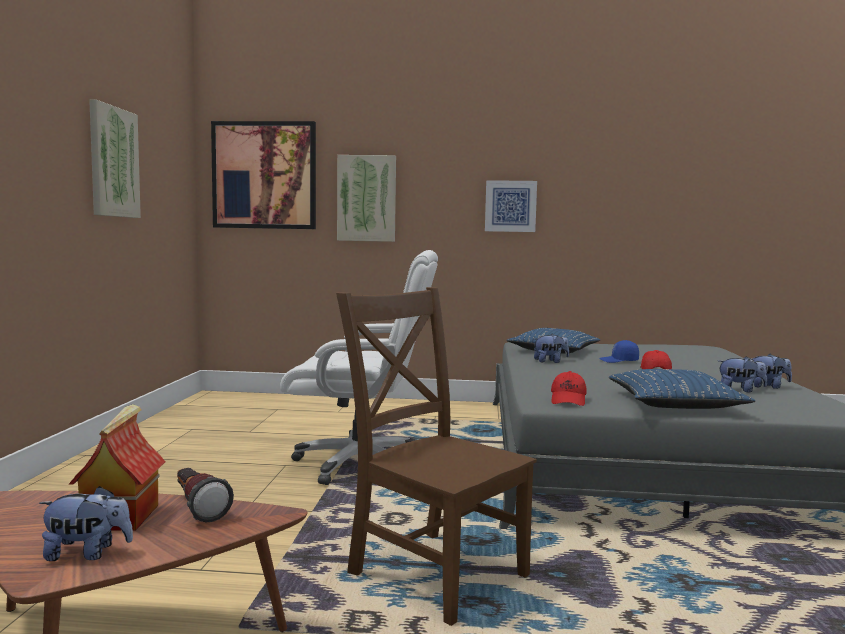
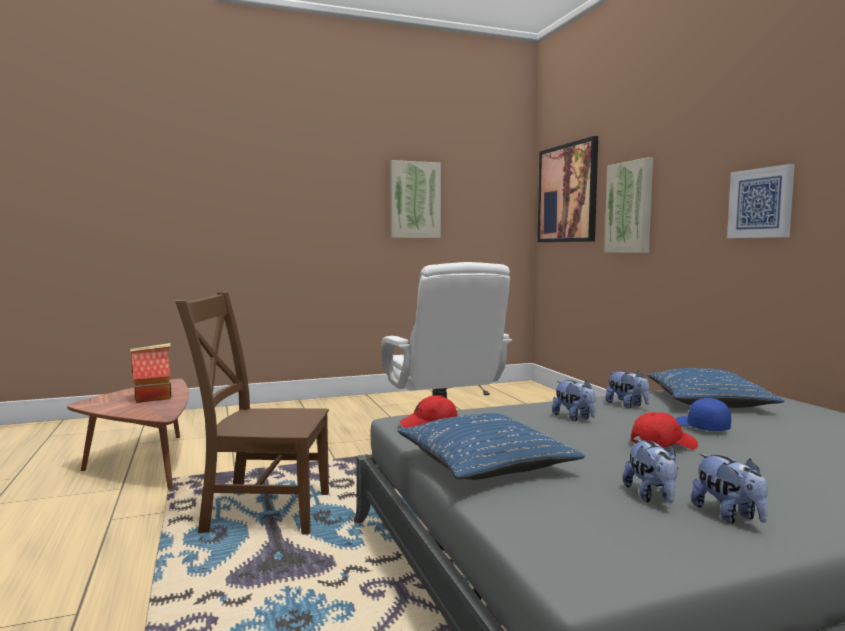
camera: 65 degrees right, 0 degrees up
(87, 553) = (108, 402): plush toy -> plush toy (574, 418)
(197, 508) = (168, 404): flashlight -> none
(433, 571) = (262, 511): brown chair -> brown chair turned 105 degrees counterclockwise

